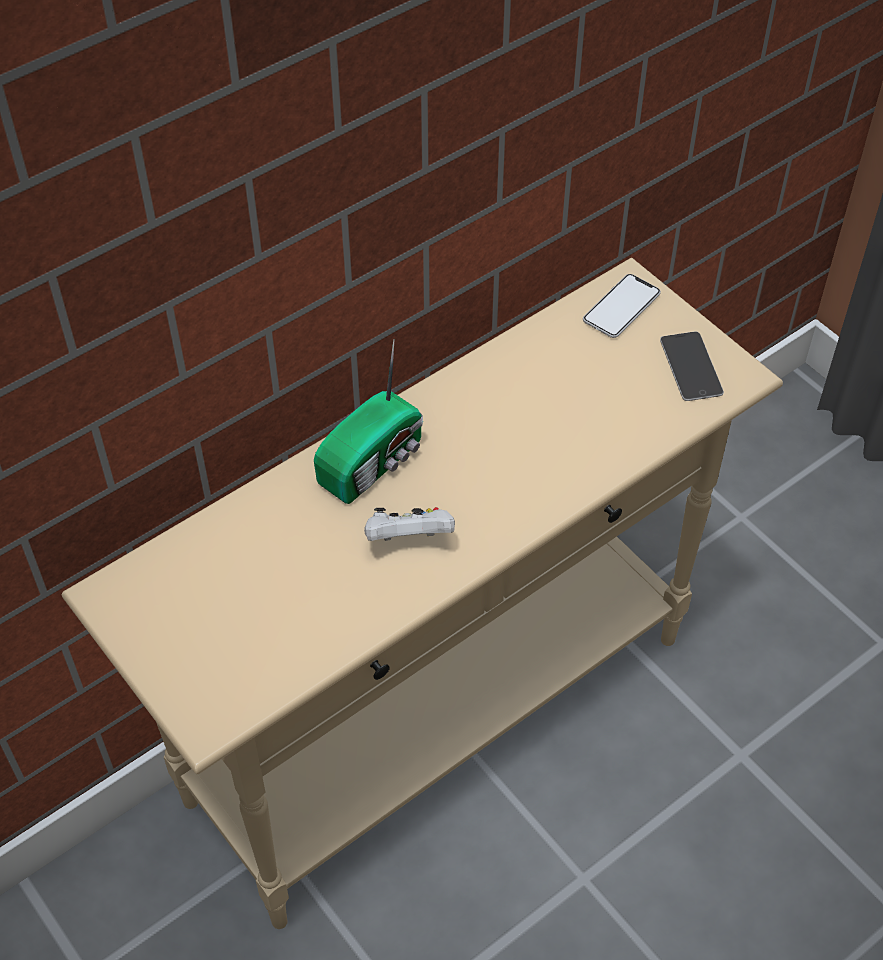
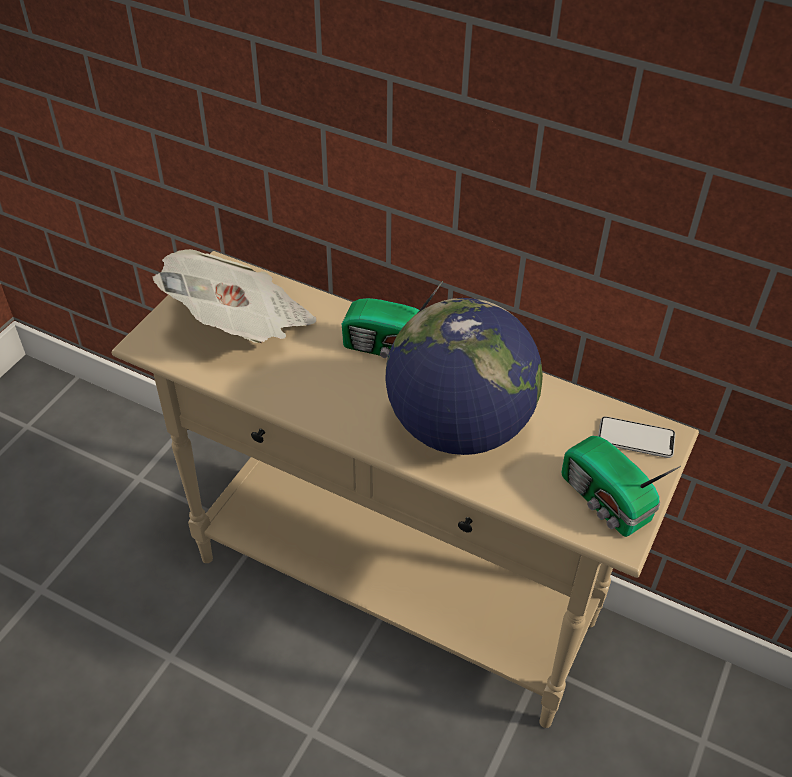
camera: 65 degrees right, 5 degrees down
(241, 600) = (242, 325): none -> newspaper
(409, 539) = (333, 387): white game controller -> none
(533, 444) = (459, 427): none -> globe
(691, 366) = (605, 502): phone -> radio

